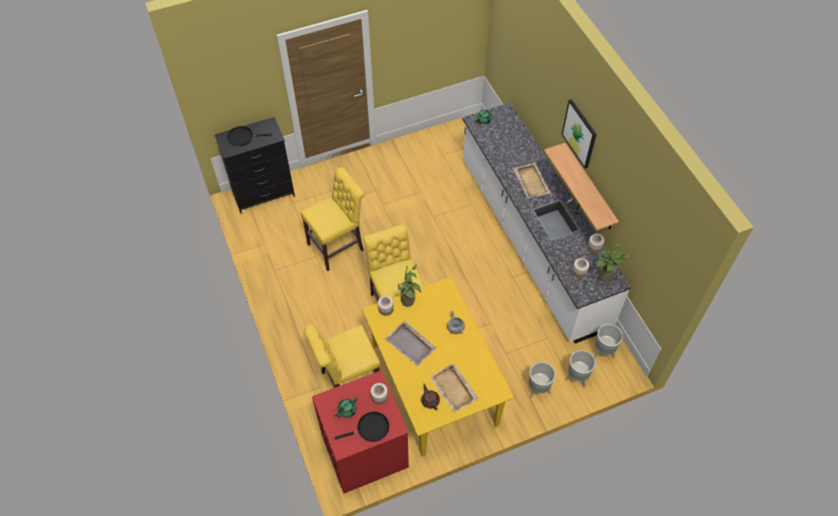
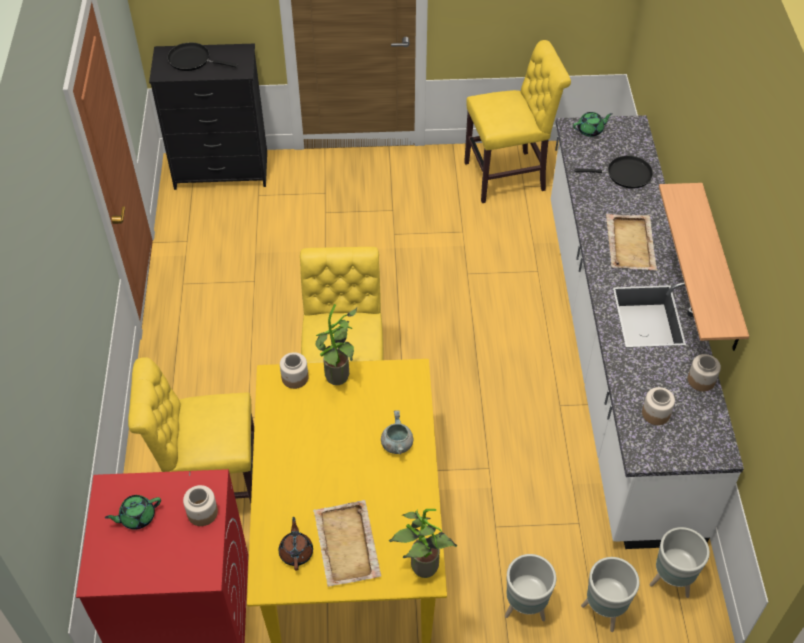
camera: 20 degrees right, 5 degrees down
(338, 246) = (296, 276): yellow chair -> yellow chair (509, 176)
(370, 428) = (160, 561): black frying pan -> black frying pan (625, 174)
(410, 344) = (308, 447): grey tray -> none
(579, 133) = (723, 163): picture -> none
(604, 279) = (697, 439): potted plant -> potted plant (421, 569)

